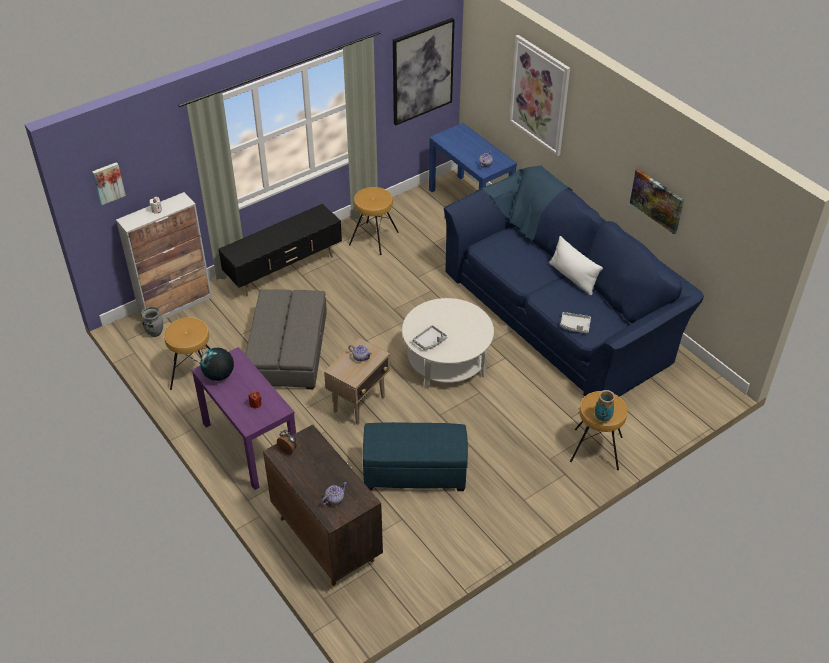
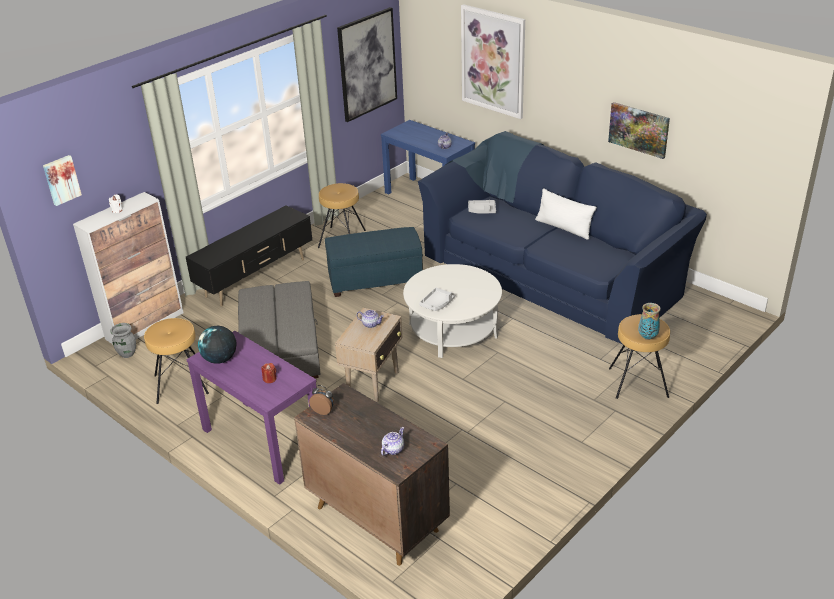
camera: 10 degrees left, 10 degrees down
(414, 473) = (454, 437): blue ottoman -> blue ottoman (375, 280)
(575, 326) = (583, 266): grey tray -> grey tray (482, 210)

